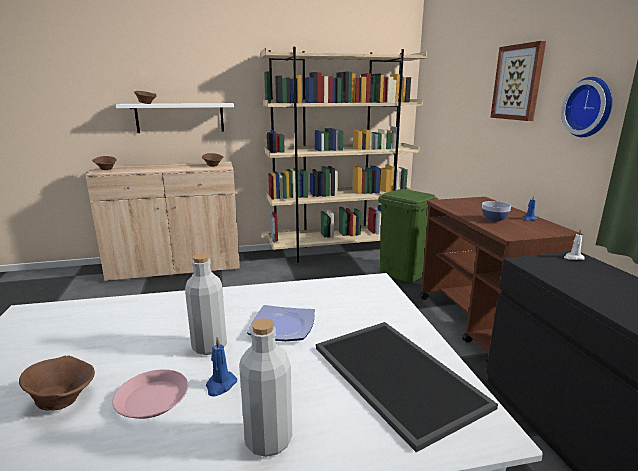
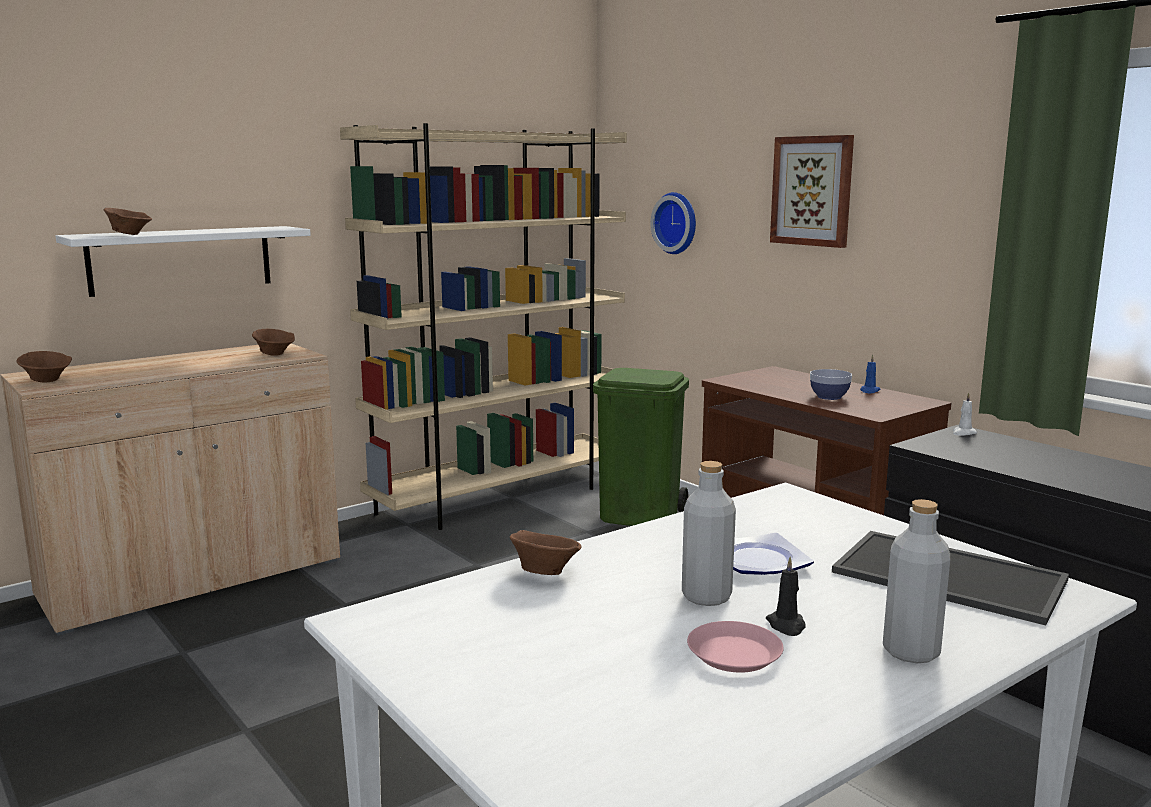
camera: 25 degrees left, 5 degrees down
(63, 400) = (631, 682): brown bowl -> brown bowl (544, 572)
(220, 385) = (786, 625): blue candle -> black candle
(590, 107) = (936, 229): wall clock -> wall clock (677, 223)

